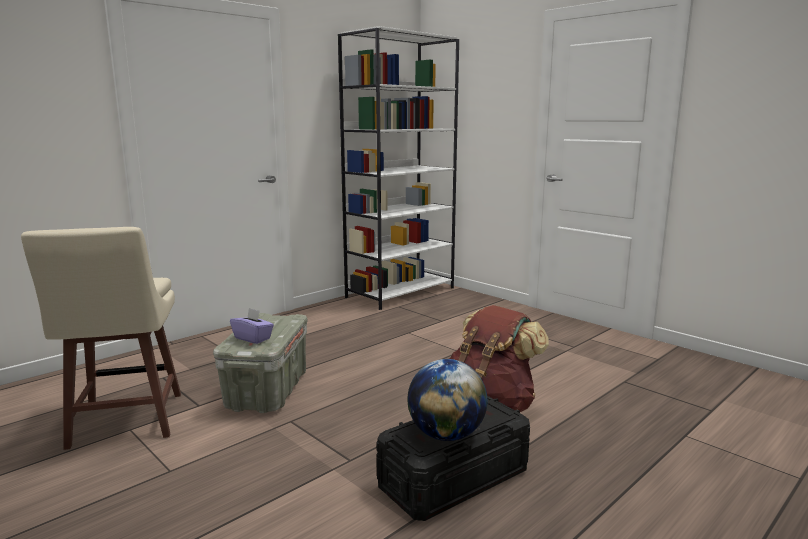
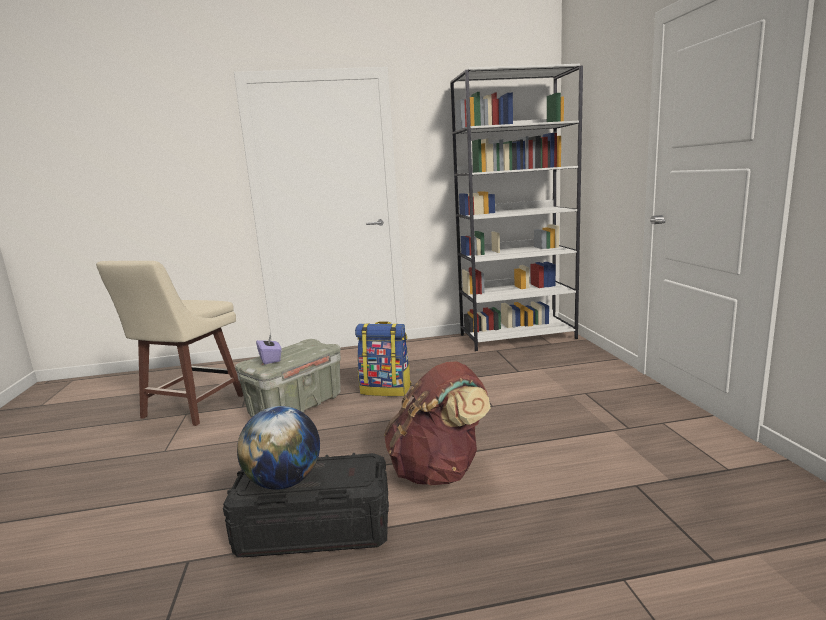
camera: 35 degrees right, 0 degrees up
(344, 357) = (386, 390): none -> backpack

